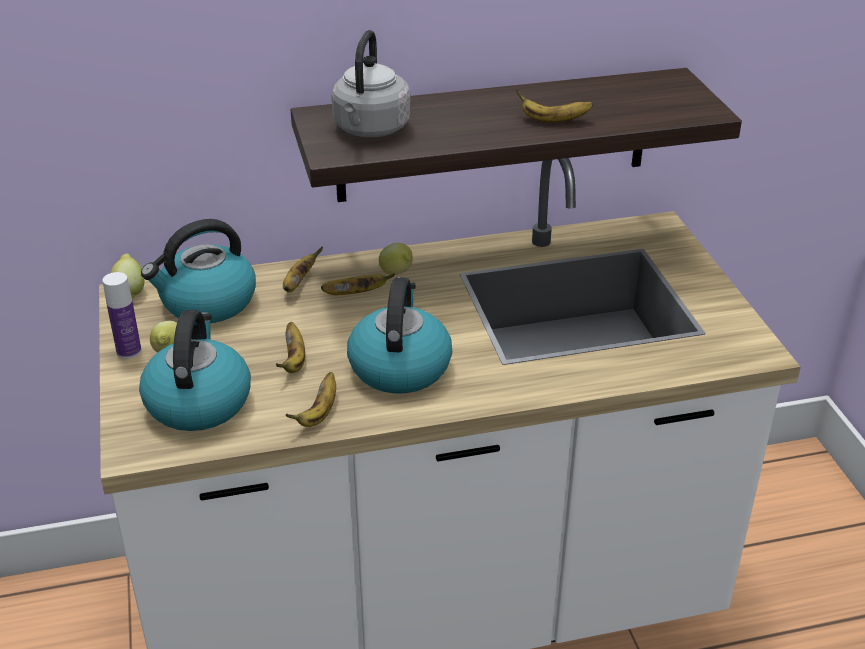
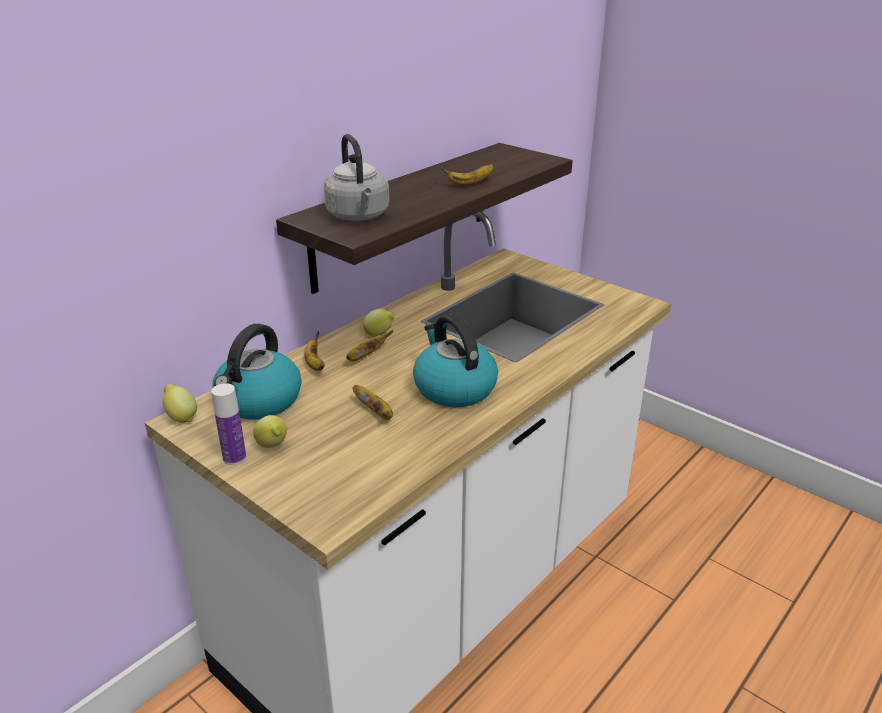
camera: 35 degrees left, 5 degrees down
(198, 401) = (337, 467): kettle -> none
(319, 413) = (437, 438): banana -> none

